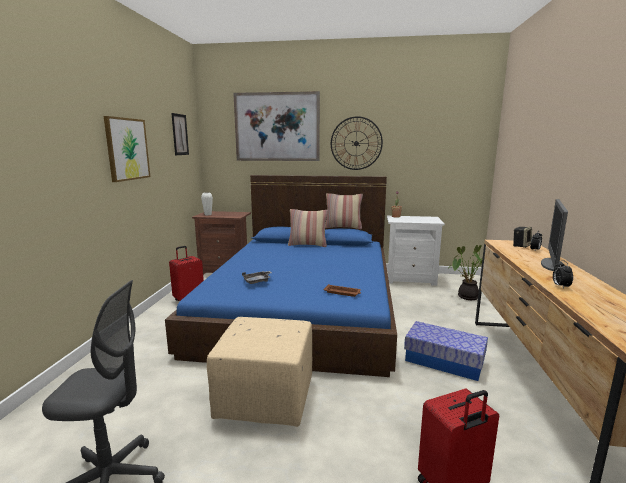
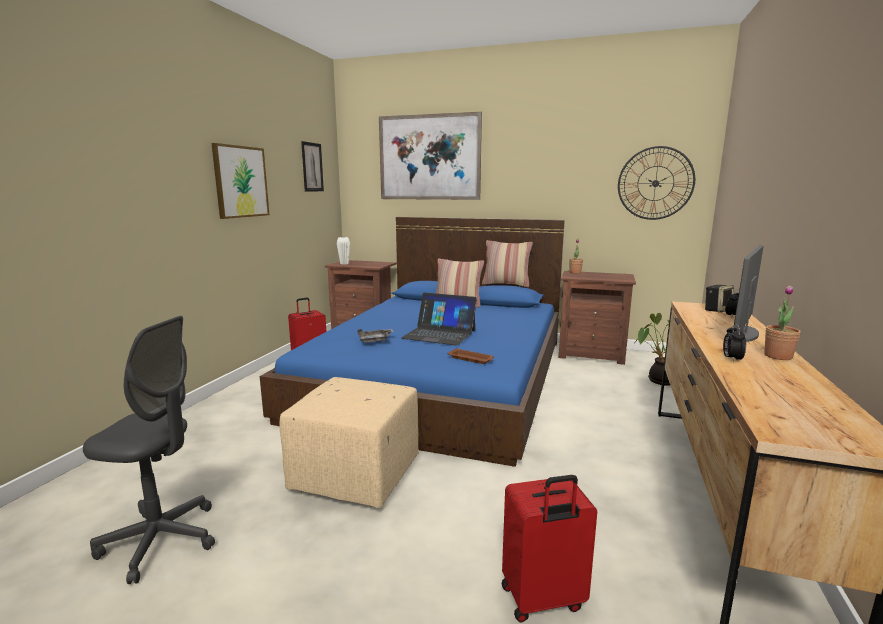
camera: 10 degrees right, 0 degrees up
(307, 272) = (439, 334): none -> laptop
(356, 143) = (527, 177): wall clock -> wall clock (655, 183)
(410, 278) = (592, 354): white nightstand -> brown nightstand
(444, 361) = (595, 455): storage box -> none
(588, 282) = (778, 356): none -> potted plant

